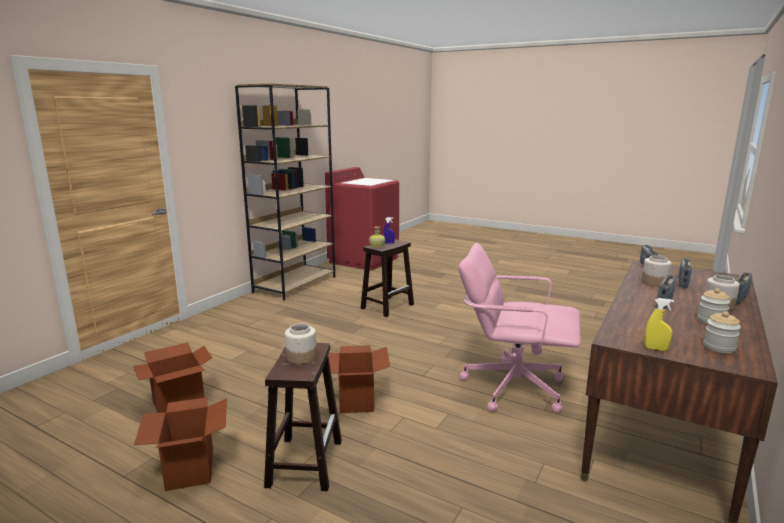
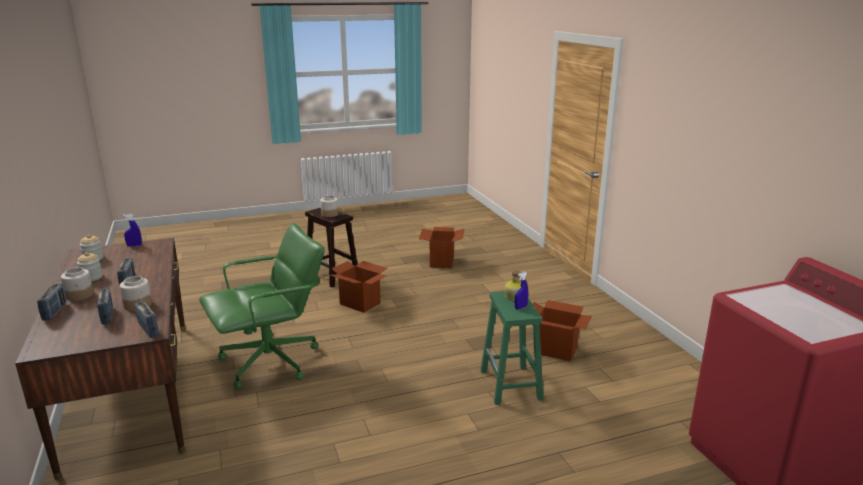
camera: 130 degrees right, 5 degrees up
(190, 469) = (373, 255): cardboard box -> cardboard box (556, 350)
(295, 284) = (660, 357): brown bookcase -> none
(387, 306) = (511, 385): brown stool -> green stool
(513, 386) = (271, 362): pink office chair -> green office chair
(655, 349) = (134, 245): yellow spray bottle -> blue spray bottle

